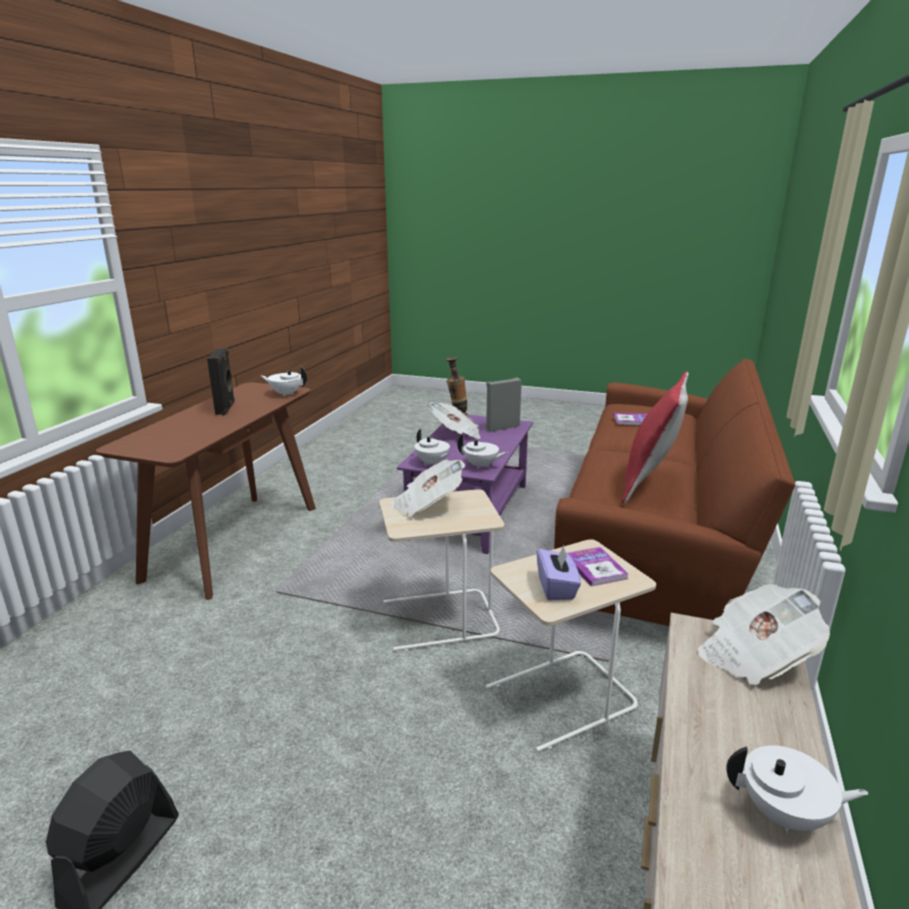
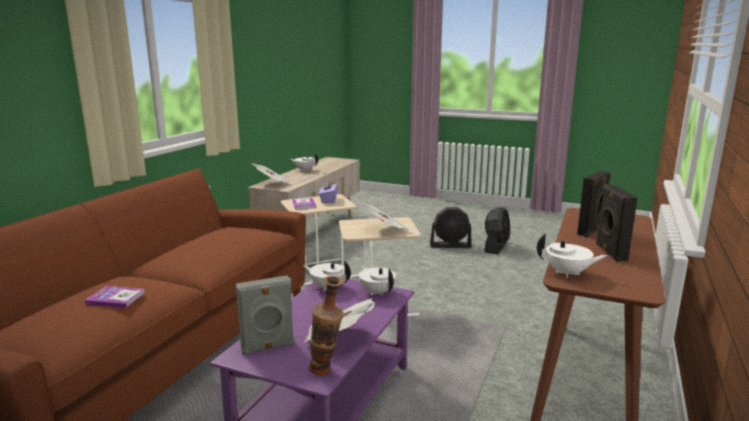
camera: 175 degrees left, 5 degrees down
(206, 428) = (591, 231): none -> black speaker
(252, 860) = (450, 245): none -> black fan
(650, 484) = (215, 235): red pillow -> none

